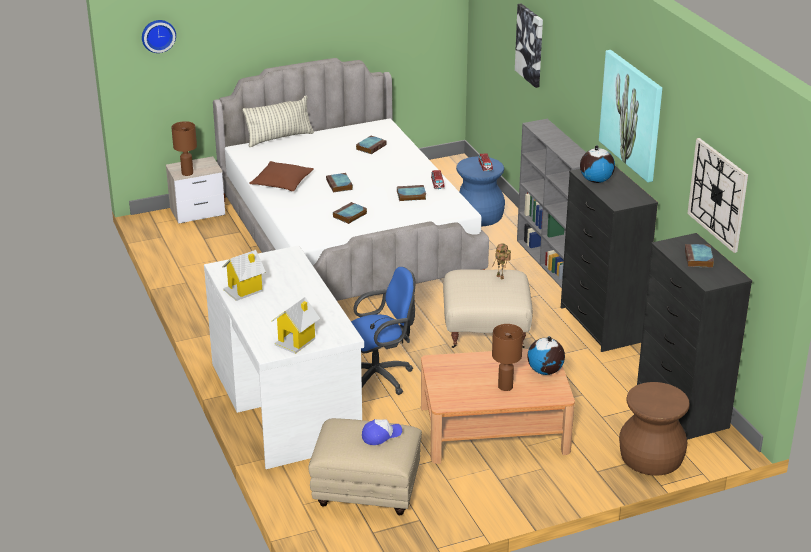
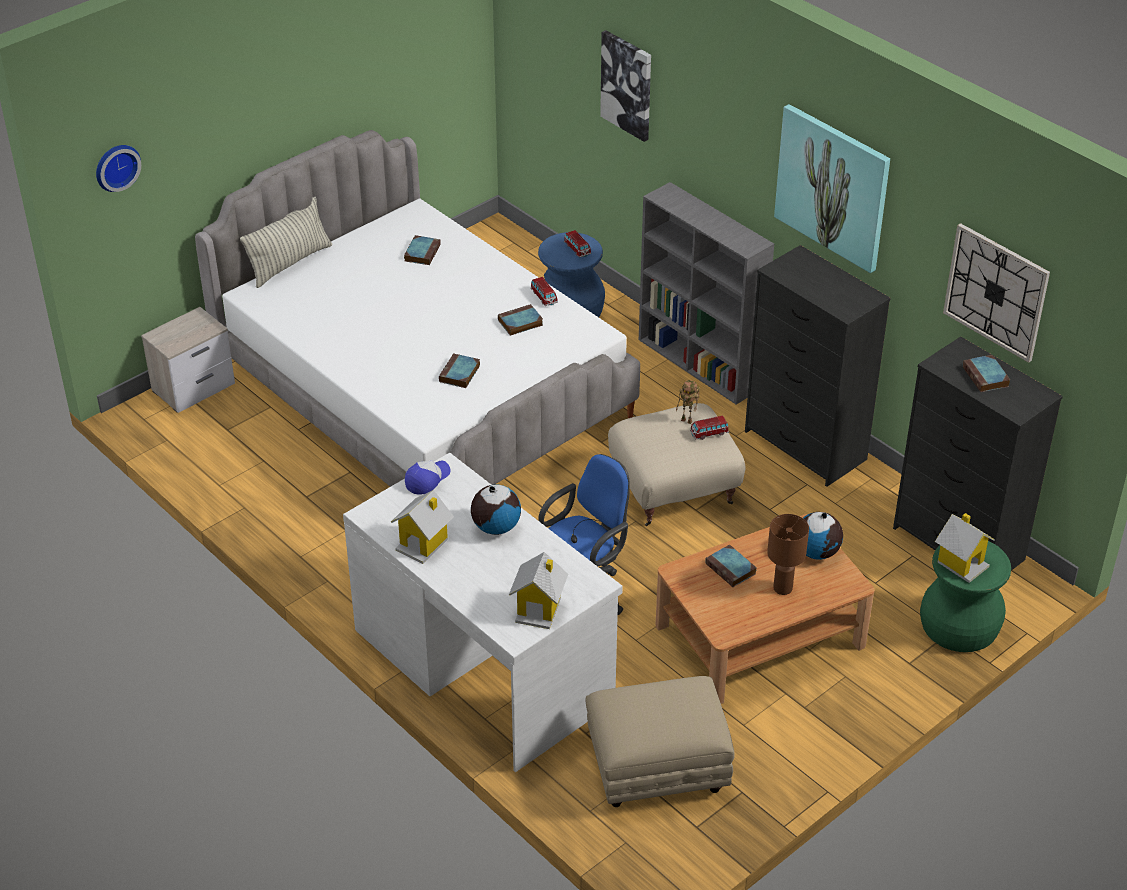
camera: 20 degrees left, 10 degrees up
(187, 173) = (181, 344): brown table lamp -> none
(282, 183) = (338, 339): brown pillow -> none
(339, 185) = (417, 326): book -> book (731, 569)
(381, 435) = (677, 702): cap -> cap (427, 479)
(512, 287) = (709, 433): none -> toy car
(595, 180) = (798, 279): globe -> globe (496, 527)
(649, 398) = (961, 563): none -> toy house
(651, 457) = (960, 626): brown stool -> green stool

